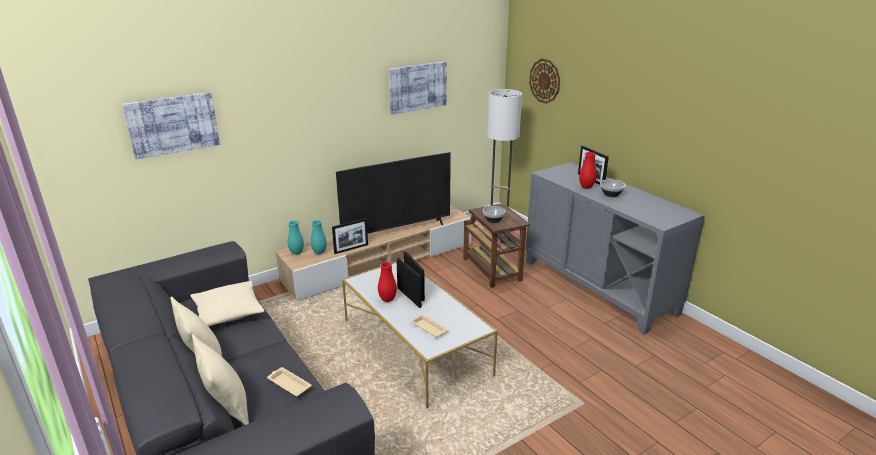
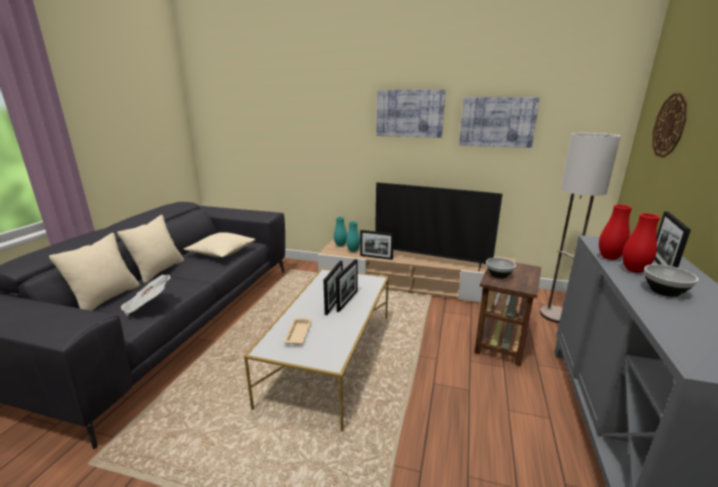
camera: 50 degrees right, 5 degrees down
(173, 124) = (273, 118): picture -> picture (409, 113)
(288, 384) = (147, 305): beige tray -> newspaper
(387, 300) = (317, 296): red vase -> red vase (609, 258)

